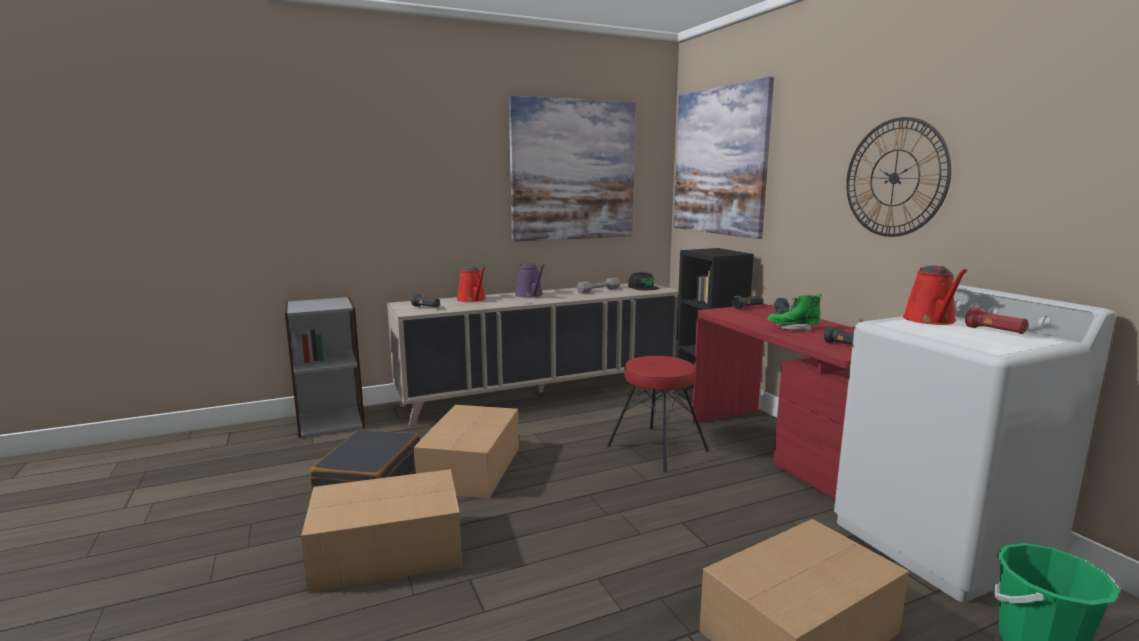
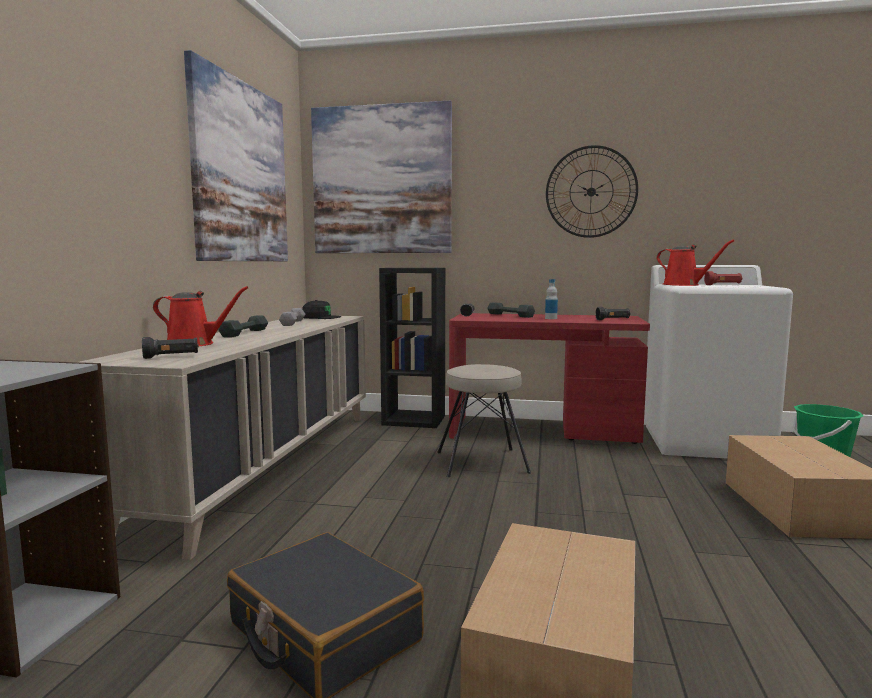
camera: 55 degrees left, 5 degrees down
(472, 468) = (396, 550): cardboard box -> none
(530, 295) = (244, 333): purple watering can -> grey dumbbell
(657, 449) = (482, 463): red stool -> beige stool
(793, 328) = (551, 318): green boot -> bottle

